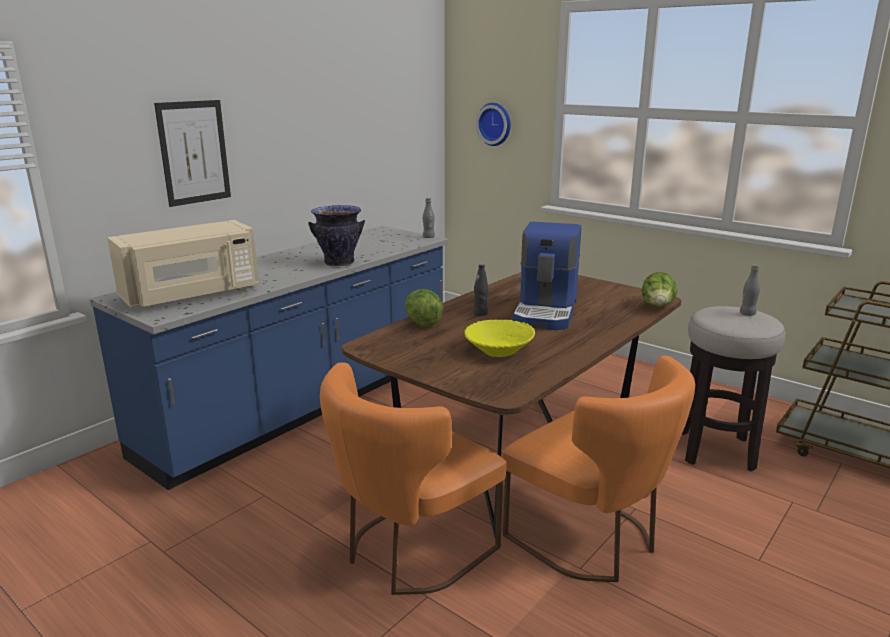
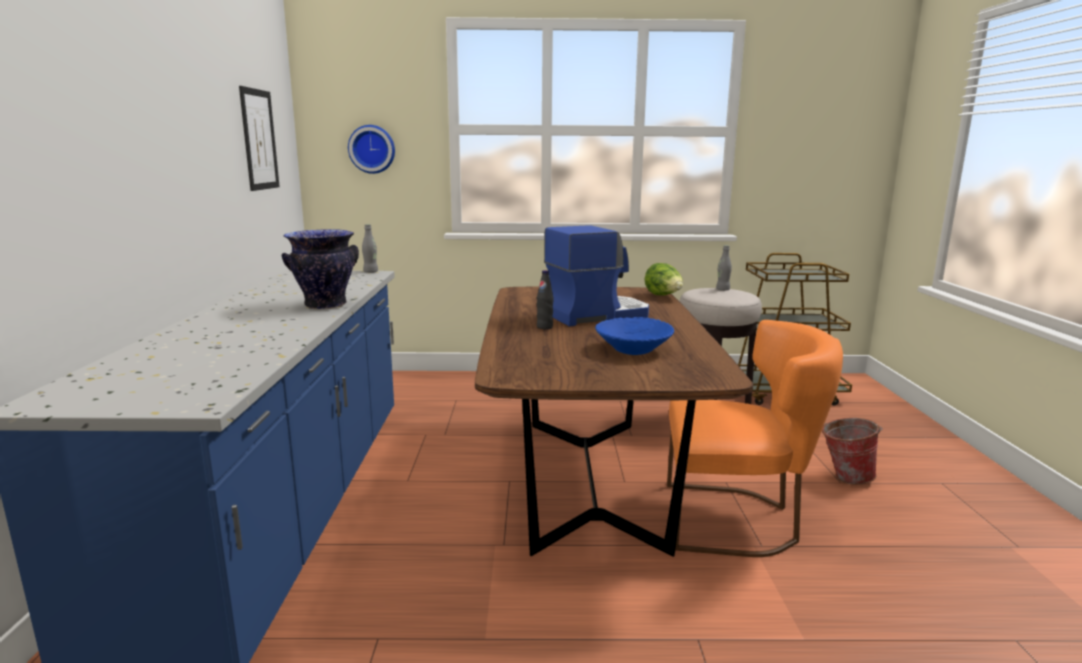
camera: 40 degrees left, 5 degrees down
(192, 294) = (191, 370): beige microwave -> none
(194, 152) = (69, 159): picture -> picture (259, 139)
(410, 551) = (623, 607): orange chair -> none
(422, 322) = (510, 345): lettuce -> none
(499, 351) = (633, 350): yellow bowl -> blue bowl
(547, 312) = (596, 315): coffee machine -> coffee machine turned 90 degrees counterclockwise
(772, 558) = (844, 477): none -> bucket

